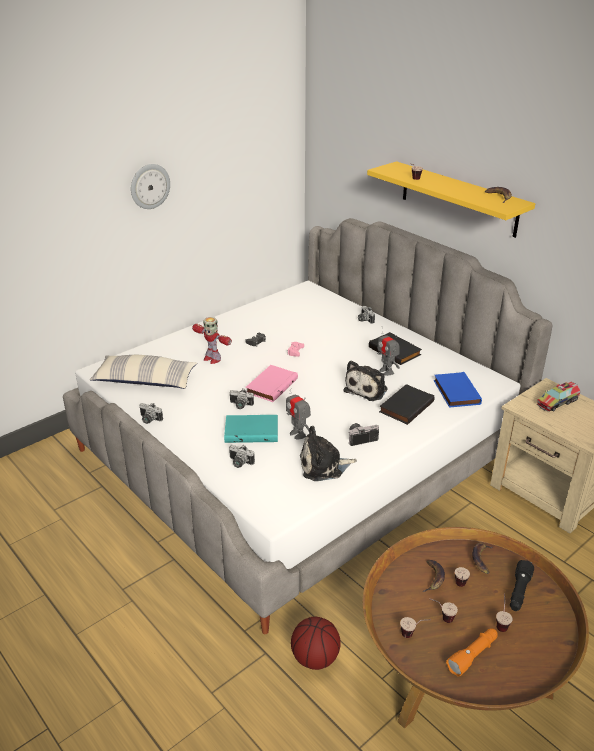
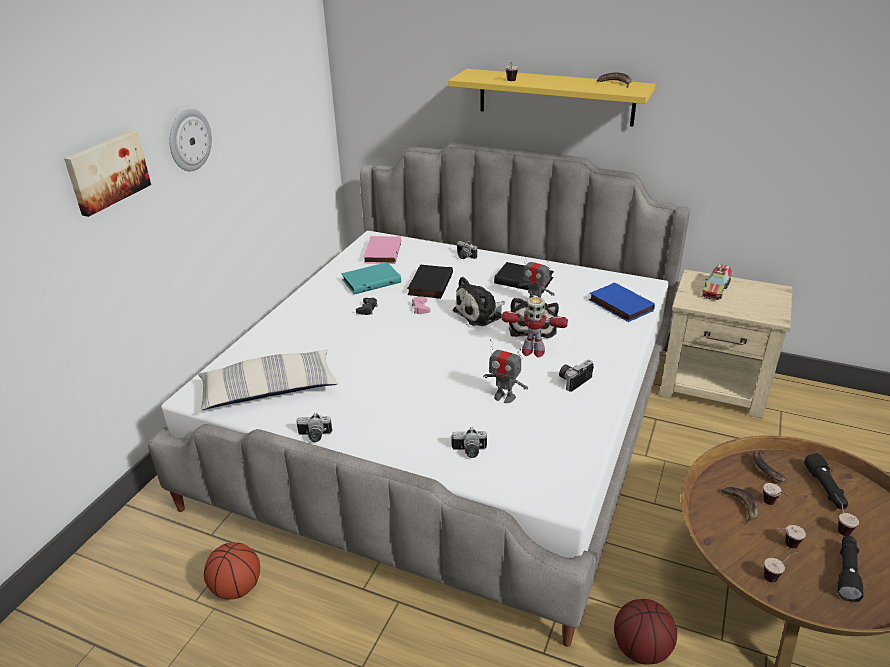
camera: 25 degrees left, 0 degrees up
(75, 201) = (107, 172): none -> picture
(82, 511) = (237, 588): none -> basketball
(212, 359) = (331, 341): toy robot -> toy robot (532, 351)
(240, 405) = (411, 385): camera -> none
(252, 431) = (450, 410): turquoise book -> turquoise book (371, 280)
(271, 385) = (426, 352): pink book -> pink book (381, 252)
(324, 466) = (563, 423): plush toy -> plush toy (480, 313)
(405, 406) = (586, 333): black book -> black book (429, 284)
(473, 655) = (846, 572): orange flashlight -> black flashlight

